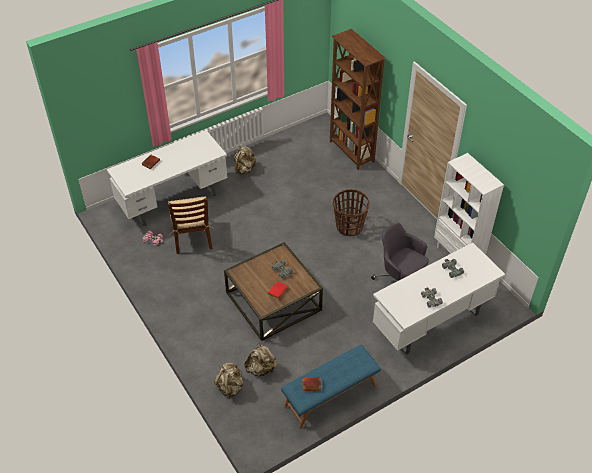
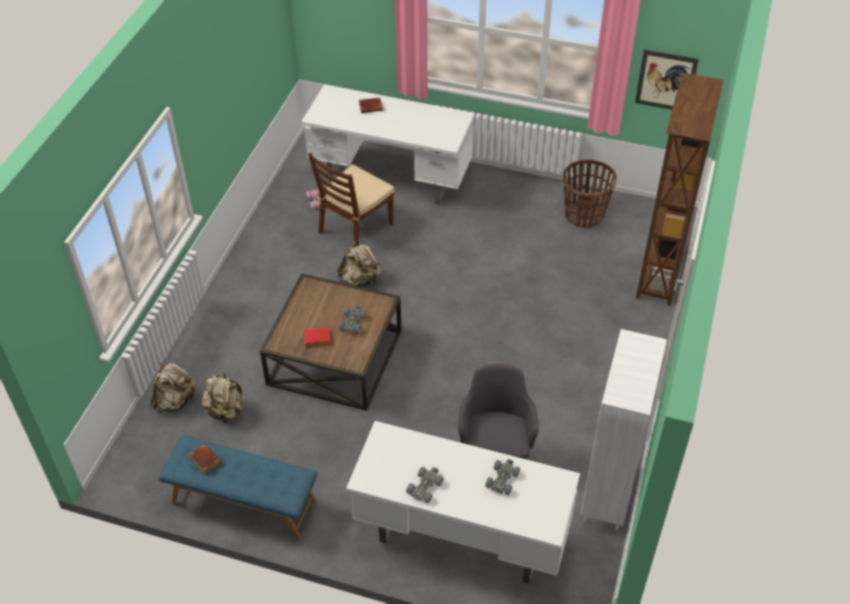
camera: 50 degrees right, 0 degrees up
(244, 169) = (507, 201): beige backpack -> beige backpack (360, 280)
(299, 50) = (666, 81): none -> picture
(349, 226) = (529, 351): basket -> basket (584, 215)

